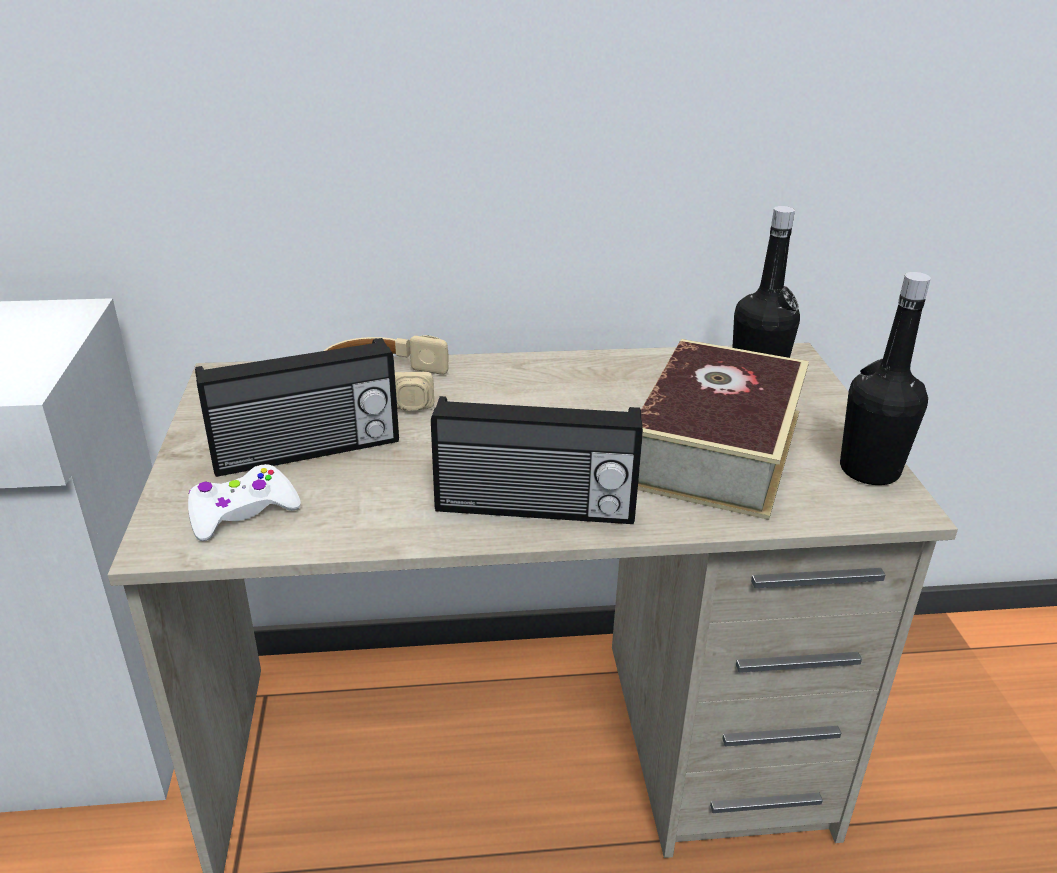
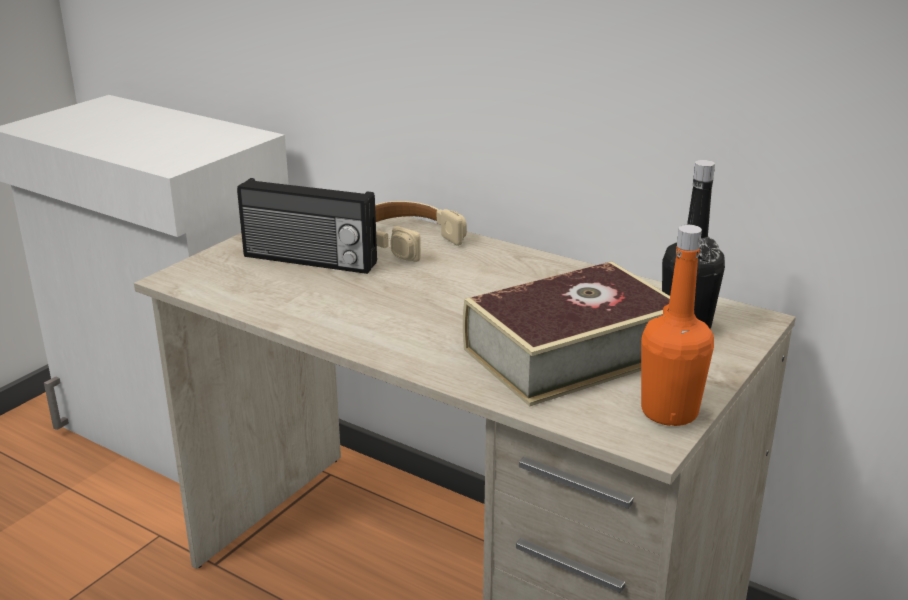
camera: 40 degrees right, 5 degrees down
(242, 513) = (230, 278): white game controller -> none
(535, 509) = (386, 338): radio -> none
(869, 470) = (669, 412): black bottle -> orange bottle

